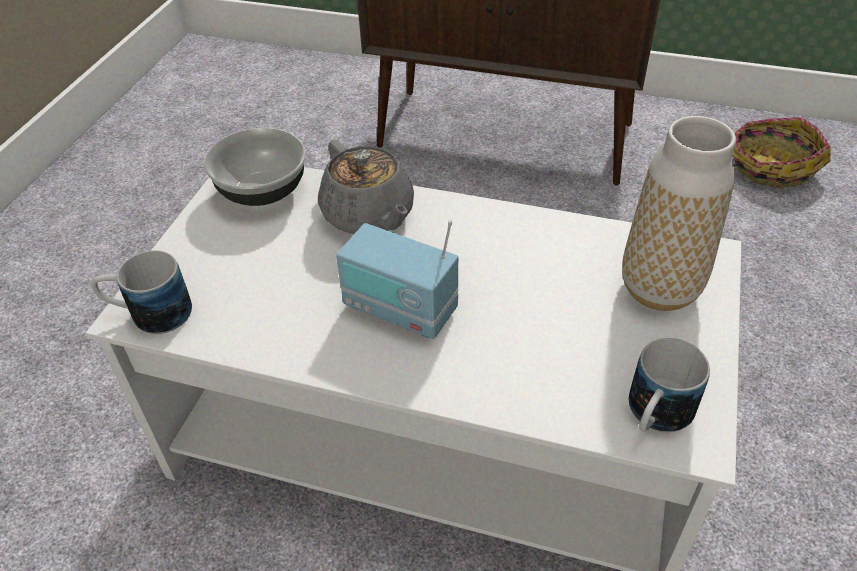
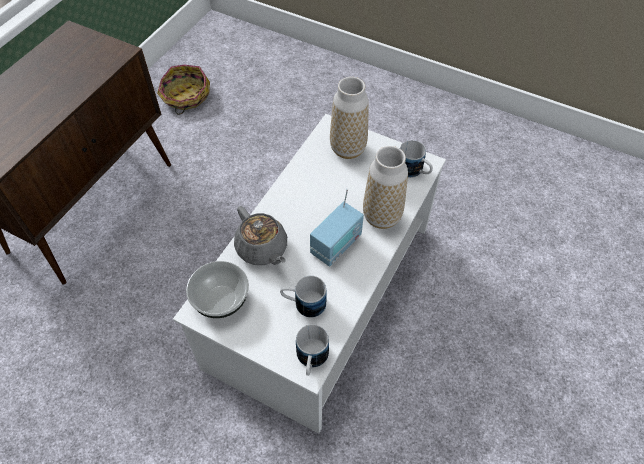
camera: 80 degrees left, 10 degrees up
(262, 285) = (303, 303): none -> mug
(369, 216) = (262, 249): grey teapot -> grey teapot turned 75 degrees clockwise
(494, 372) = (382, 216): none -> vase

